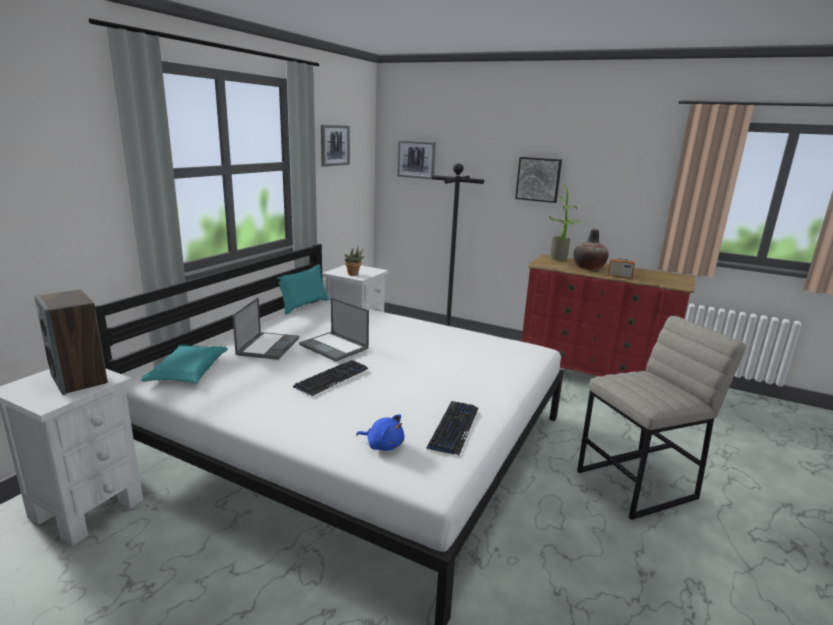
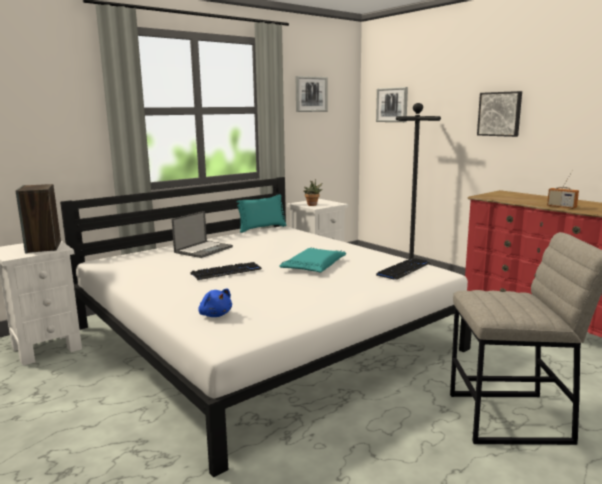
camera: 25 degrees right, 5 degrees down
(188, 369) = (133, 257): turquoise pillow -> turquoise pillow (314, 265)
(334, 347) = (252, 254): laptop -> none
(453, 428) = (286, 313): keyboard -> keyboard (404, 270)
(561, 258) = (515, 193): potted plant -> none
(589, 268) = (535, 200): vase -> none

